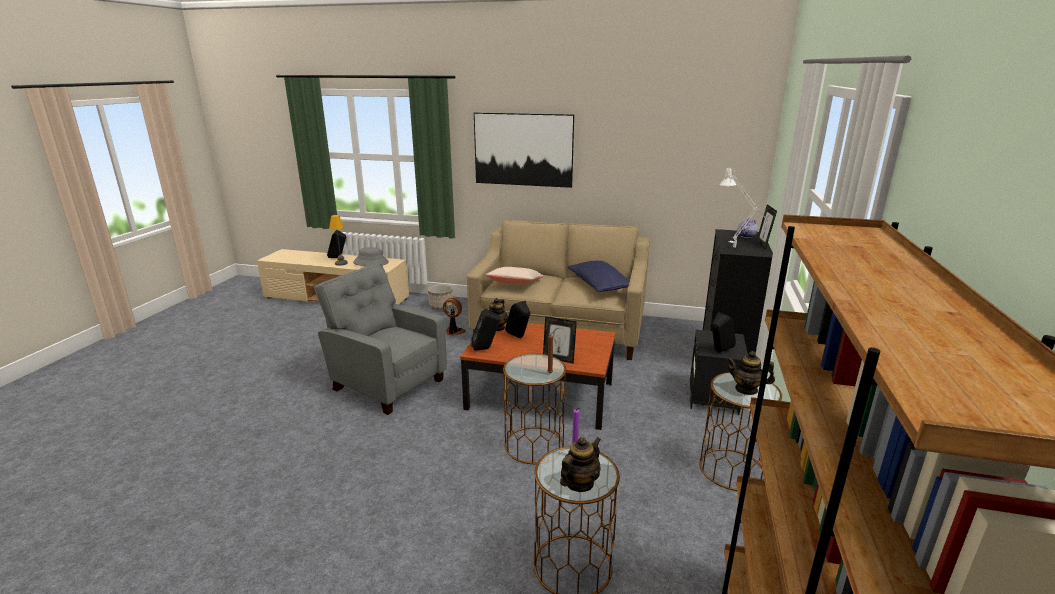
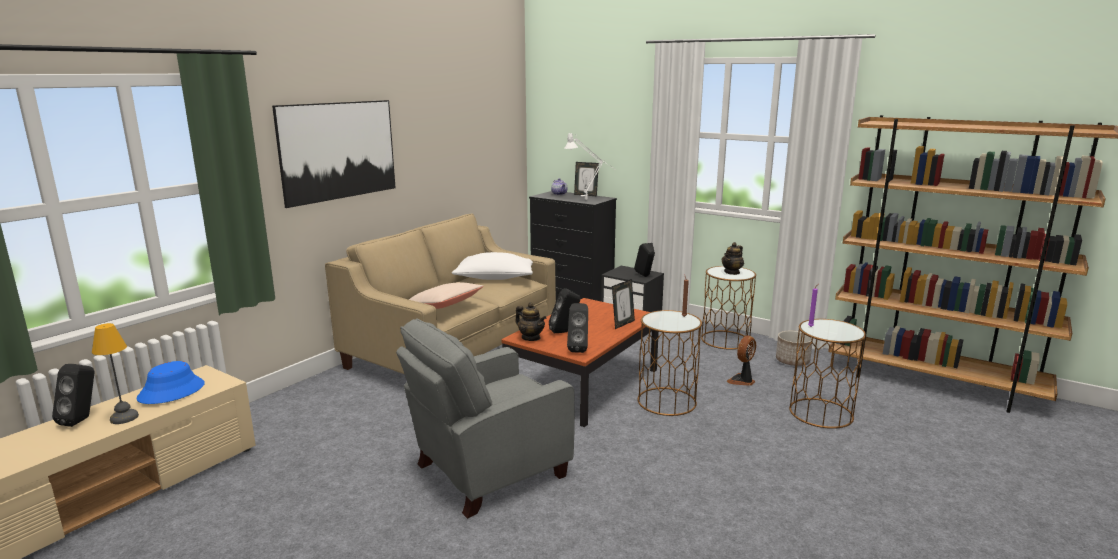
camera: 70 degrees left, 5 degrees down
(371, 262) = (171, 391): grey hat -> blue hat
(441, 307) = (291, 408): planter -> planter (792, 361)
(454, 332) = (386, 409): fan -> fan (742, 381)
(579, 483) = (845, 330): teapot -> none
(598, 286) = (494, 278): blue pillow -> white pillow

